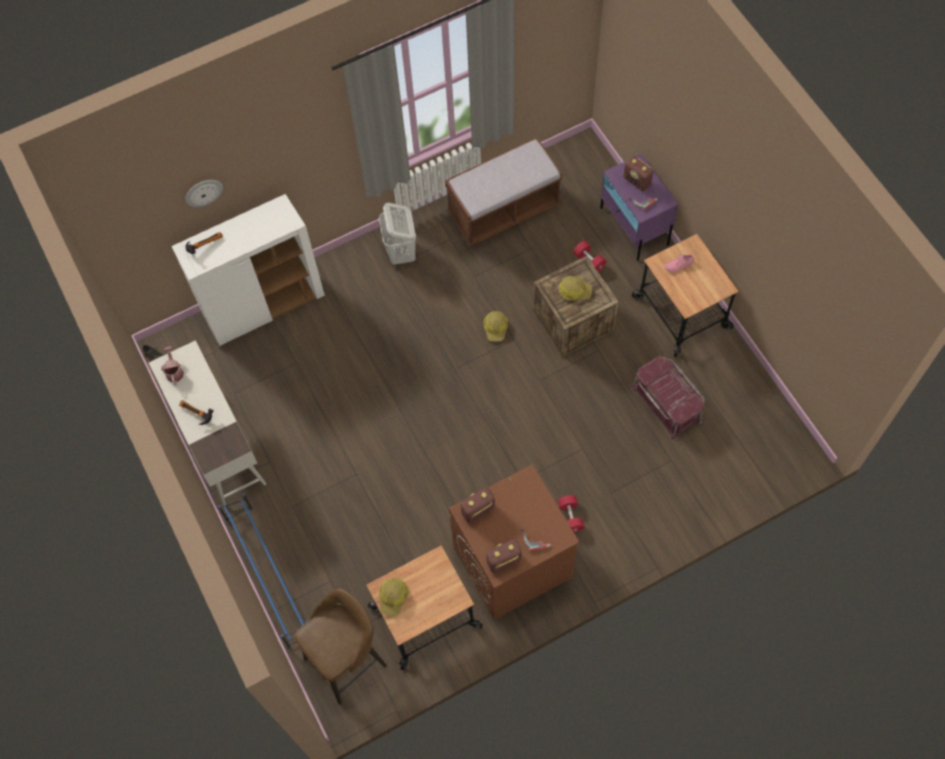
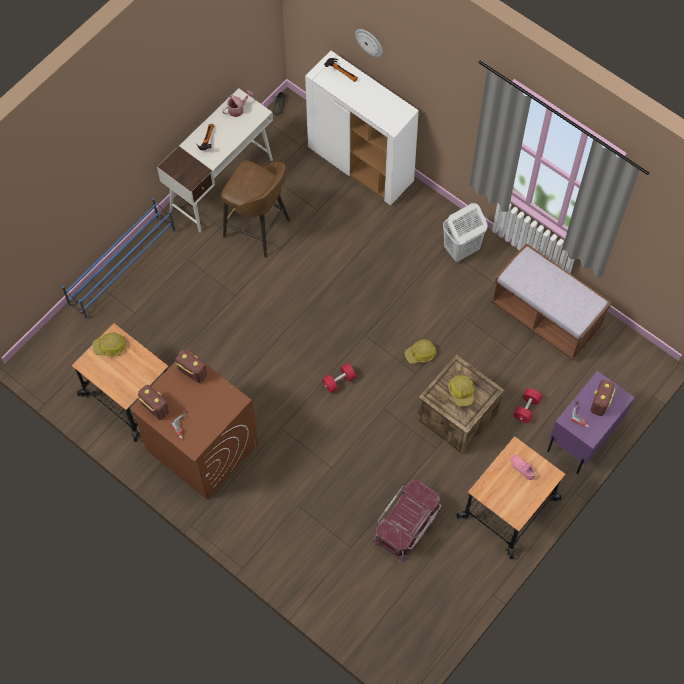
camera: 65 degrees right, 0 degrees up
(348, 660) = (73, 352): brown stool -> brown stool (258, 229)
(570, 517) = (262, 479): red dumbbell -> red dumbbell (338, 381)

